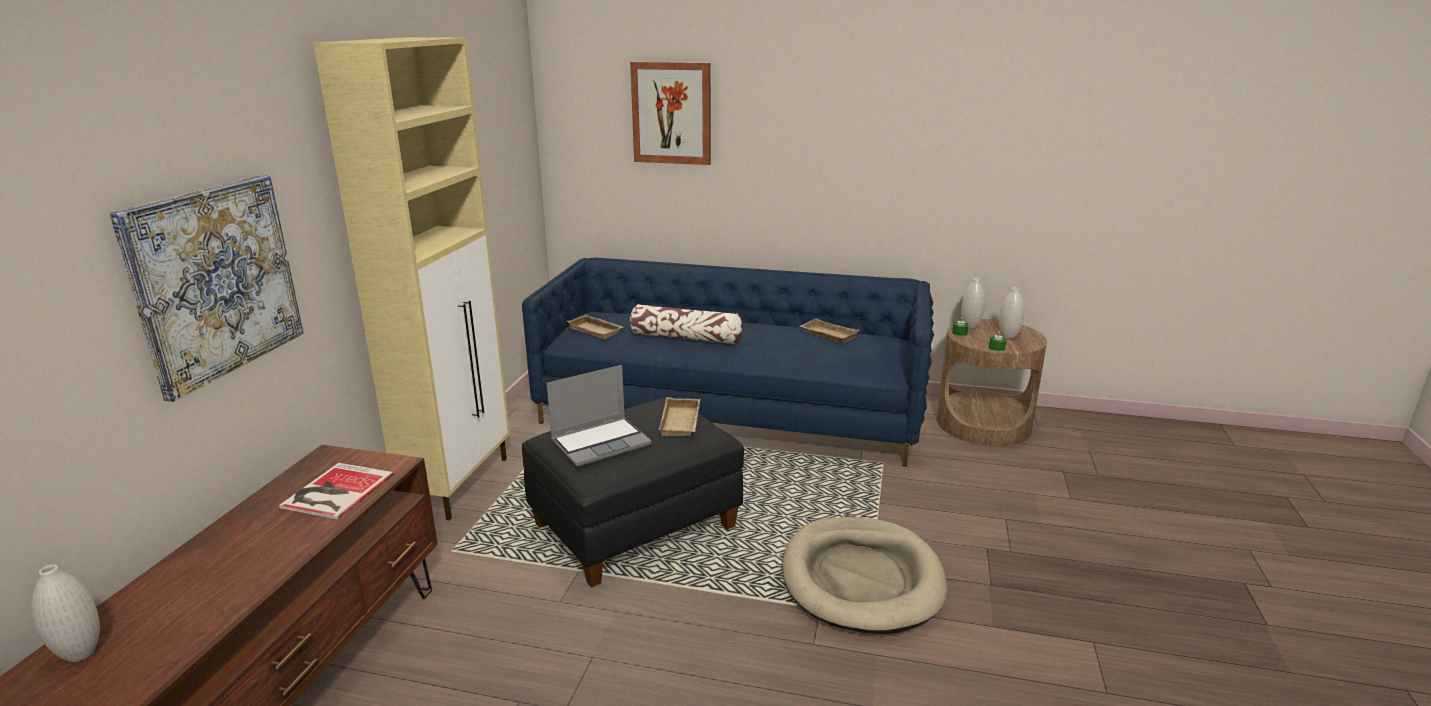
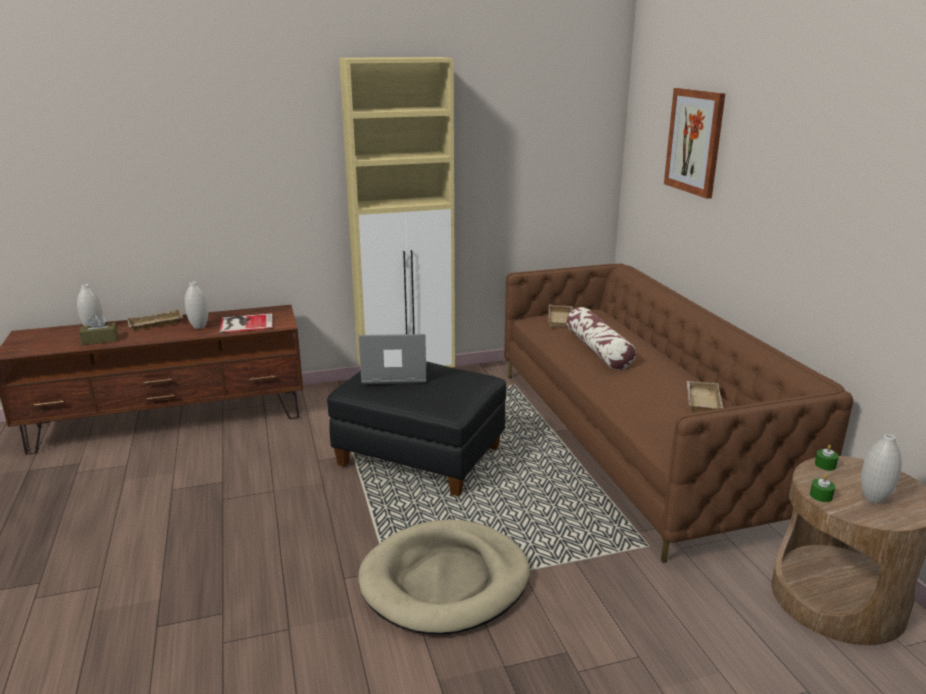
camera: 60 degrees right, 0 degrees up
(154, 650) = (100, 340): none -> brown tissue box
(215, 281) = (236, 187): picture -> none
(601, 442) = (393, 374): laptop -> laptop turned 150 degrees clockwise
(682, 422) = (452, 390): beige tray -> beige tray (155, 324)
(731, 411) = (633, 440): blue sofa -> brown sofa
(970, 326) = (861, 468): white vase -> white vase (199, 327)

